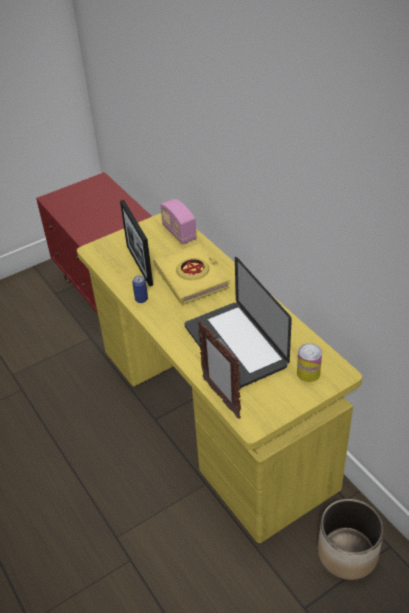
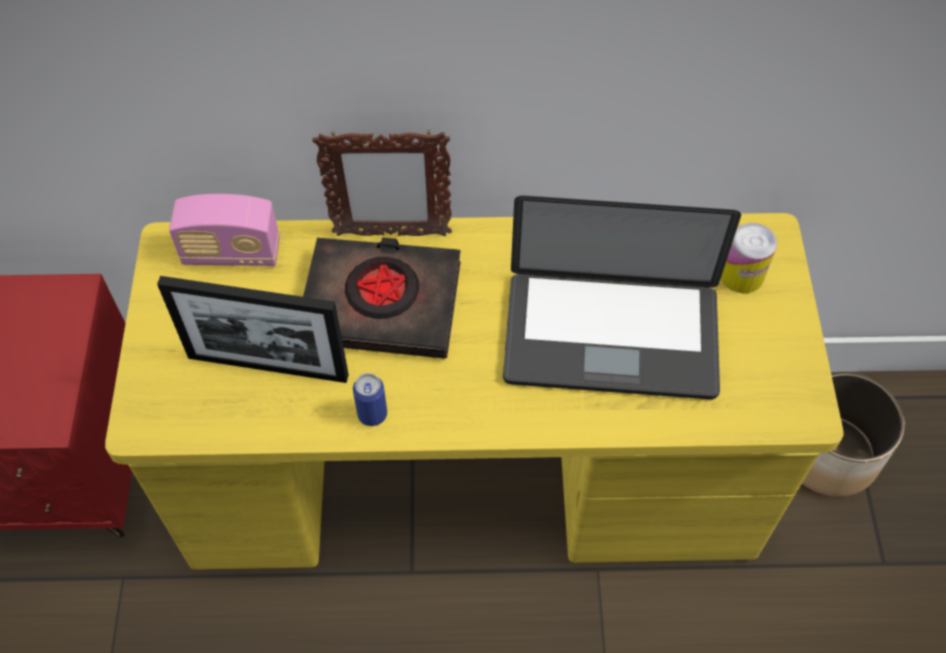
camera: 60 degrees left, 15 degrees up
(192, 278) = (381, 303): yellow book -> black book
(221, 398) = (718, 424): picture frame -> picture frame (391, 234)

